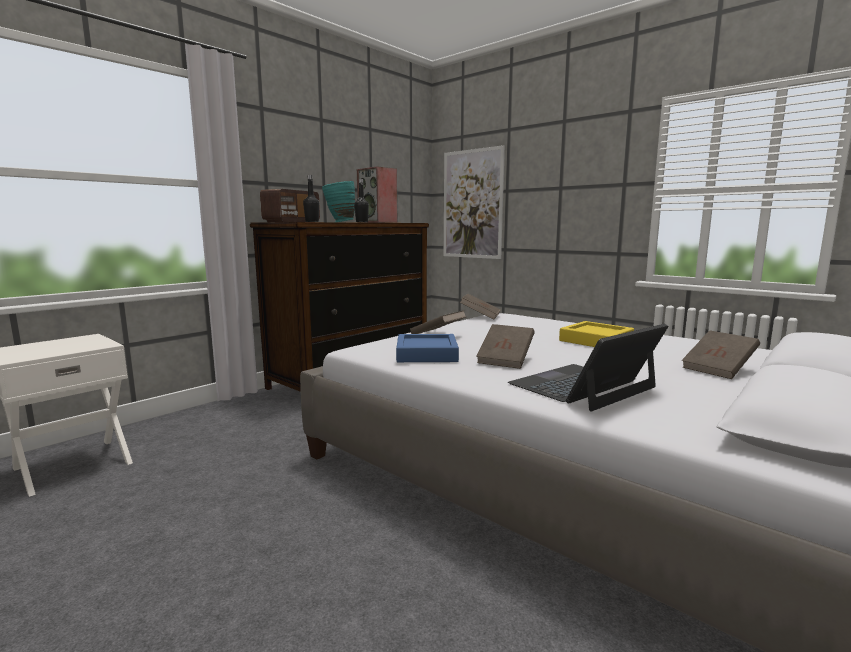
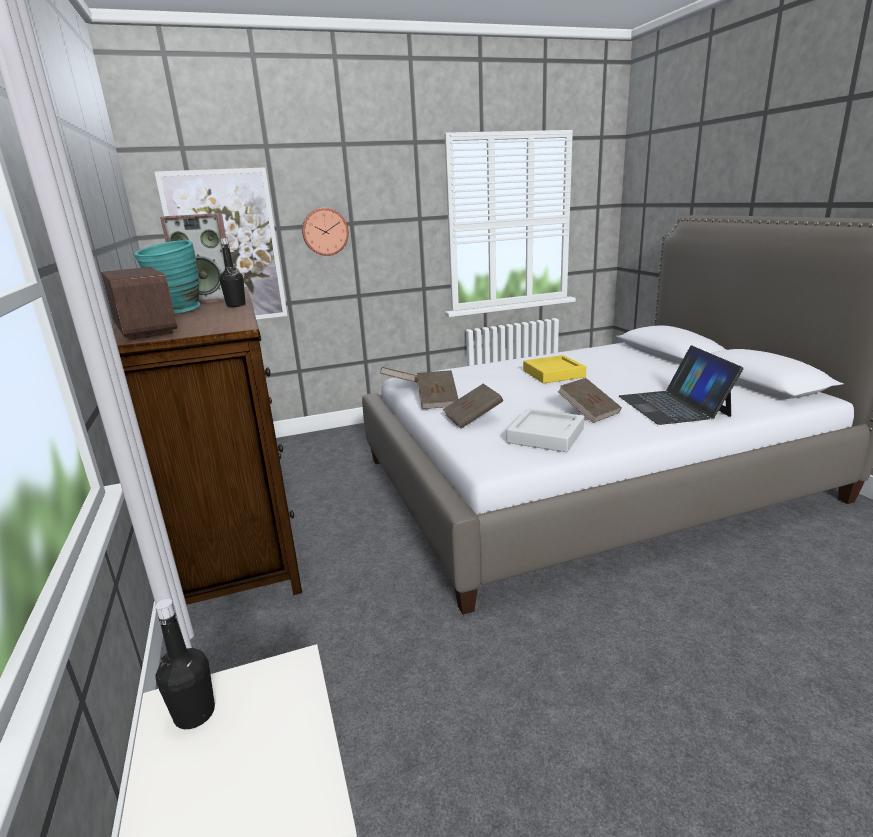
camera: 60 degrees left, 10 degrees up
(312, 222) = (231, 322): black bottle -> black bottle (194, 713)
(426, 354) = (545, 436): blue tray -> grey tray
(537, 194) = (325, 231): none -> wall clock
(718, 369) = (649, 367): brown book -> brown book (438, 401)

